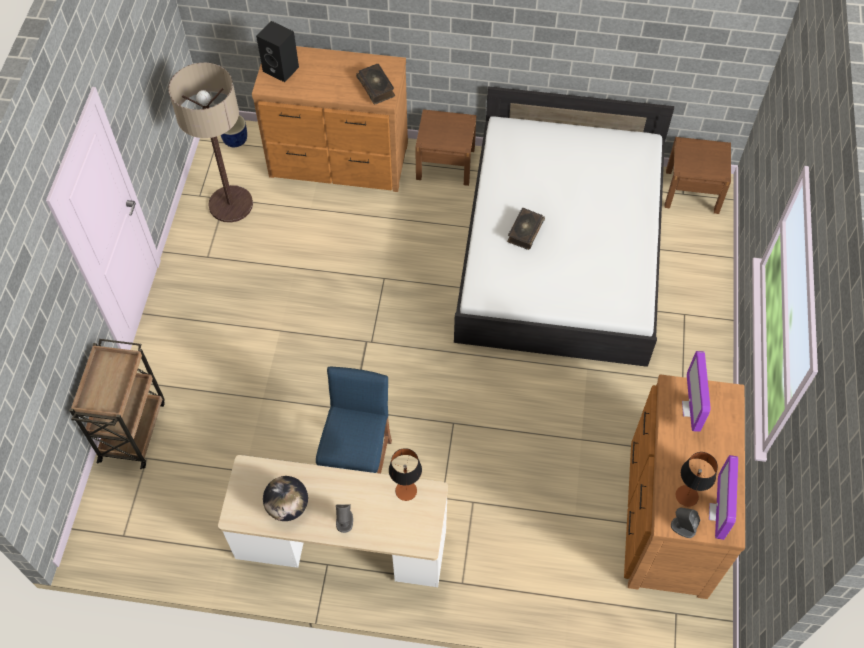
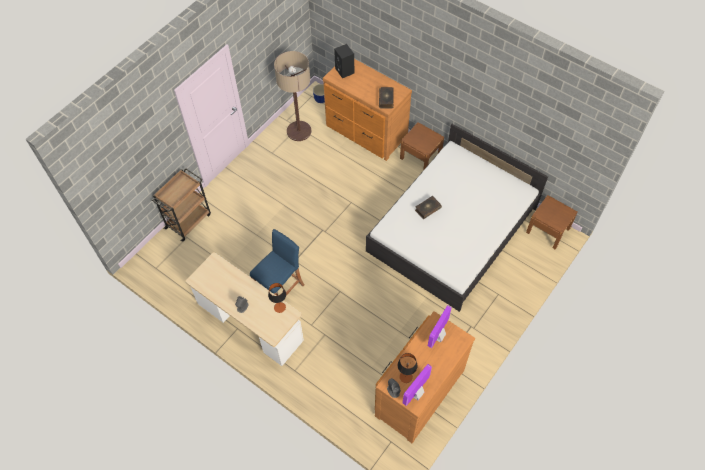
camera: 30 degrees right, 0 degrees up
(288, 507) = (221, 287): globe -> none

